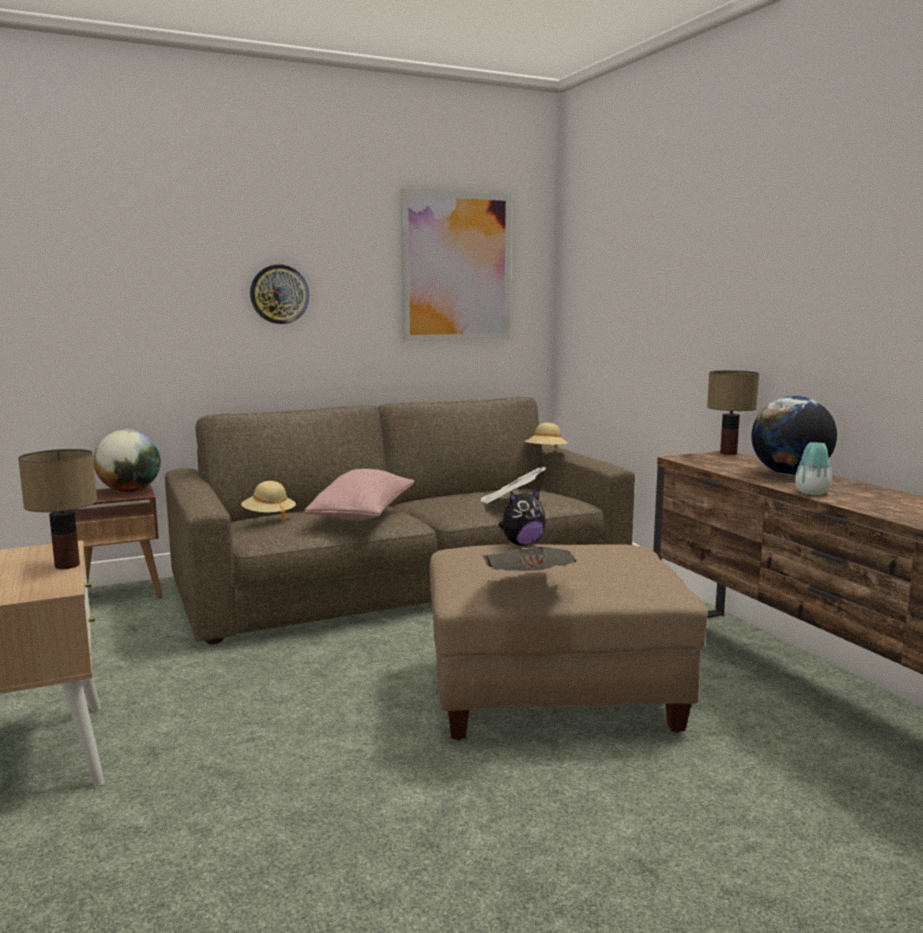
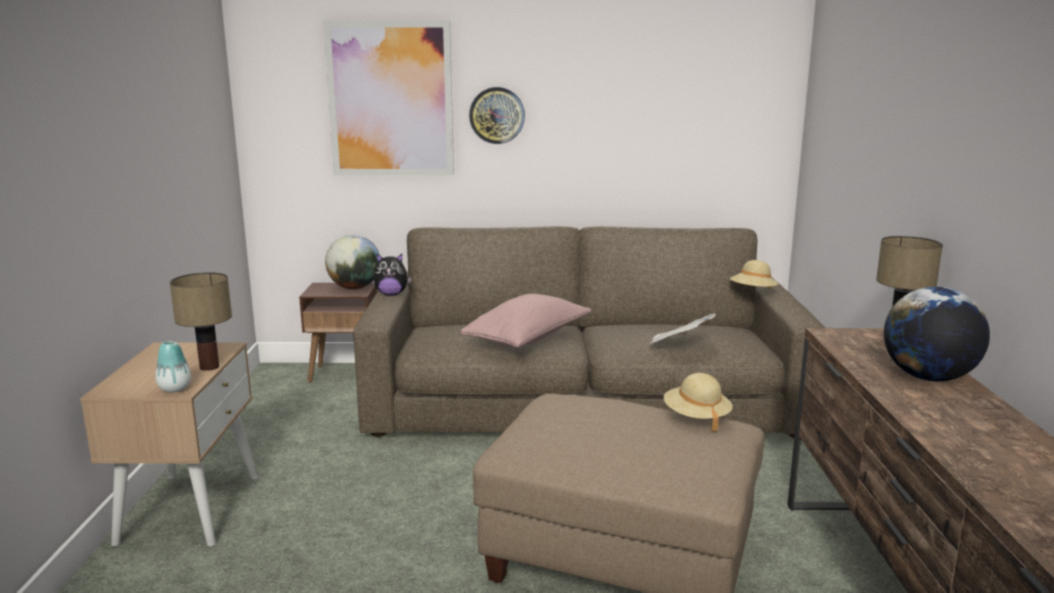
camera: 25 degrees right, 5 degrees up
(269, 517) = (447, 329): beige hat -> beige hat (696, 417)
(456, 267) = (683, 86): picture -> picture (390, 99)
(522, 544) = (619, 403): plush toy -> plush toy (391, 294)
(528, 585) = (567, 455): newspaper -> none
(812, 493) = (912, 411): vase -> vase (175, 389)

